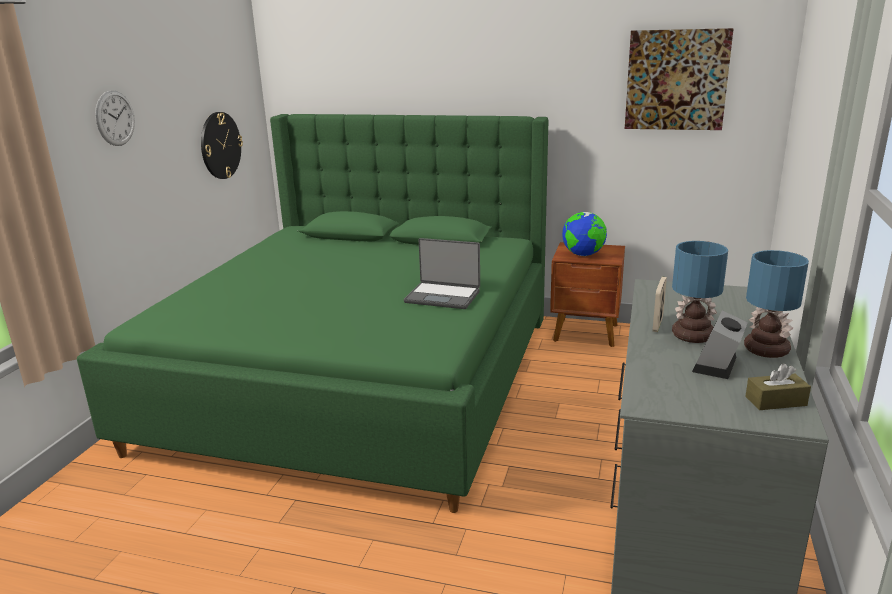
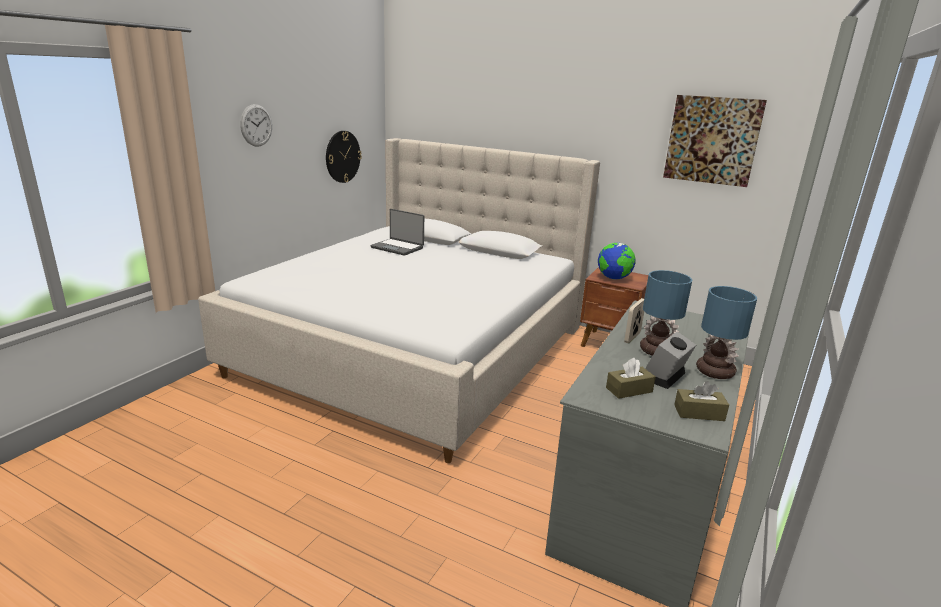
camera: 10 degrees right, 0 degrees up
(362, 378) = (417, 350): green bed -> beige bed
(443, 296) = (478, 293): laptop -> laptop (398, 247)
(688, 388) = (629, 390): none -> brown tissue box

